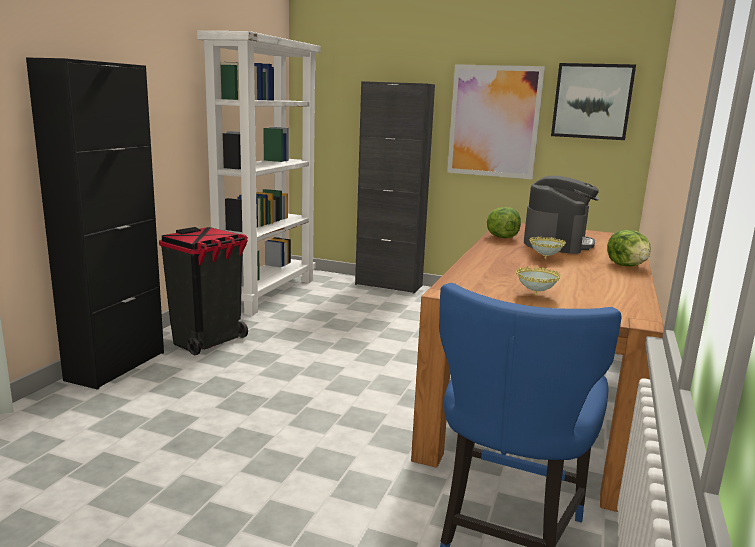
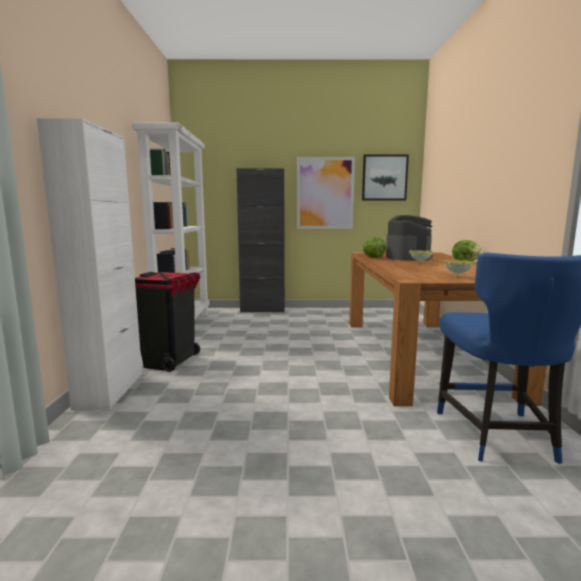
camera: 20 degrees left, 5 degrees down
(116, 366) = (110, 390): black cabinet -> white cabinet

